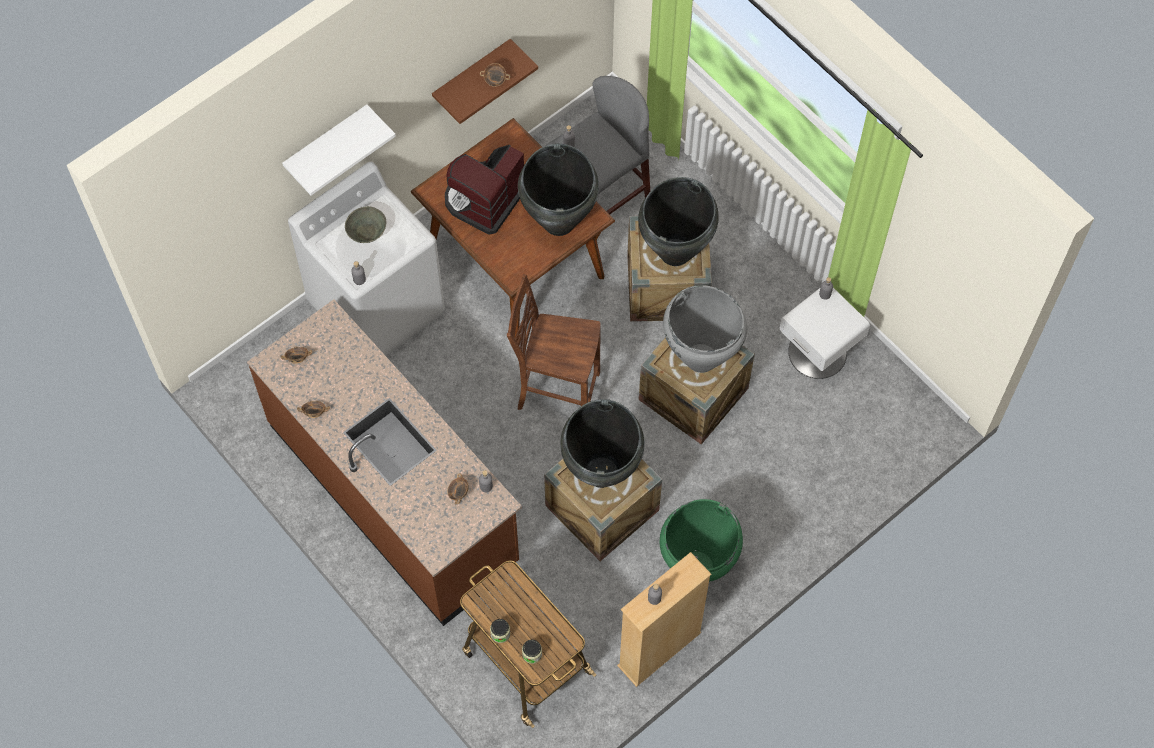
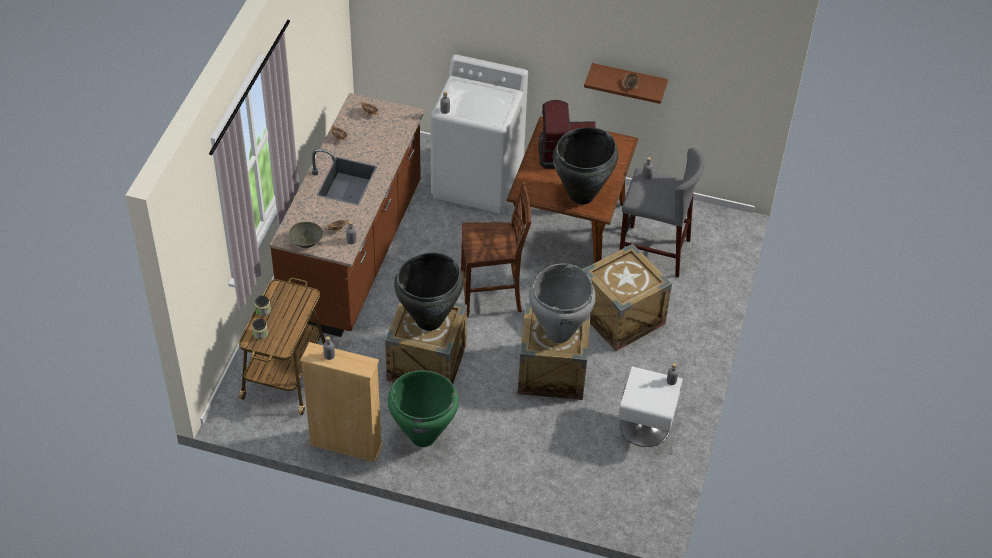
camera: 55 degrees right, 15 degrees down
(327, 144) = (500, 22): white shelf -> none
(366, 232) = (481, 98): grey bowl -> grey bowl (306, 241)
(556, 391) = (492, 297): brown chair -> brown chair turned 105 degrees clockwise
(675, 253) = (627, 281): black vase -> none

